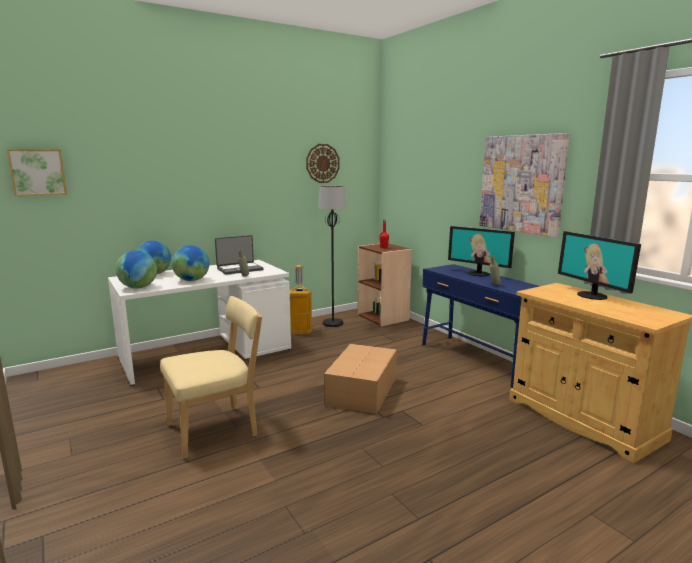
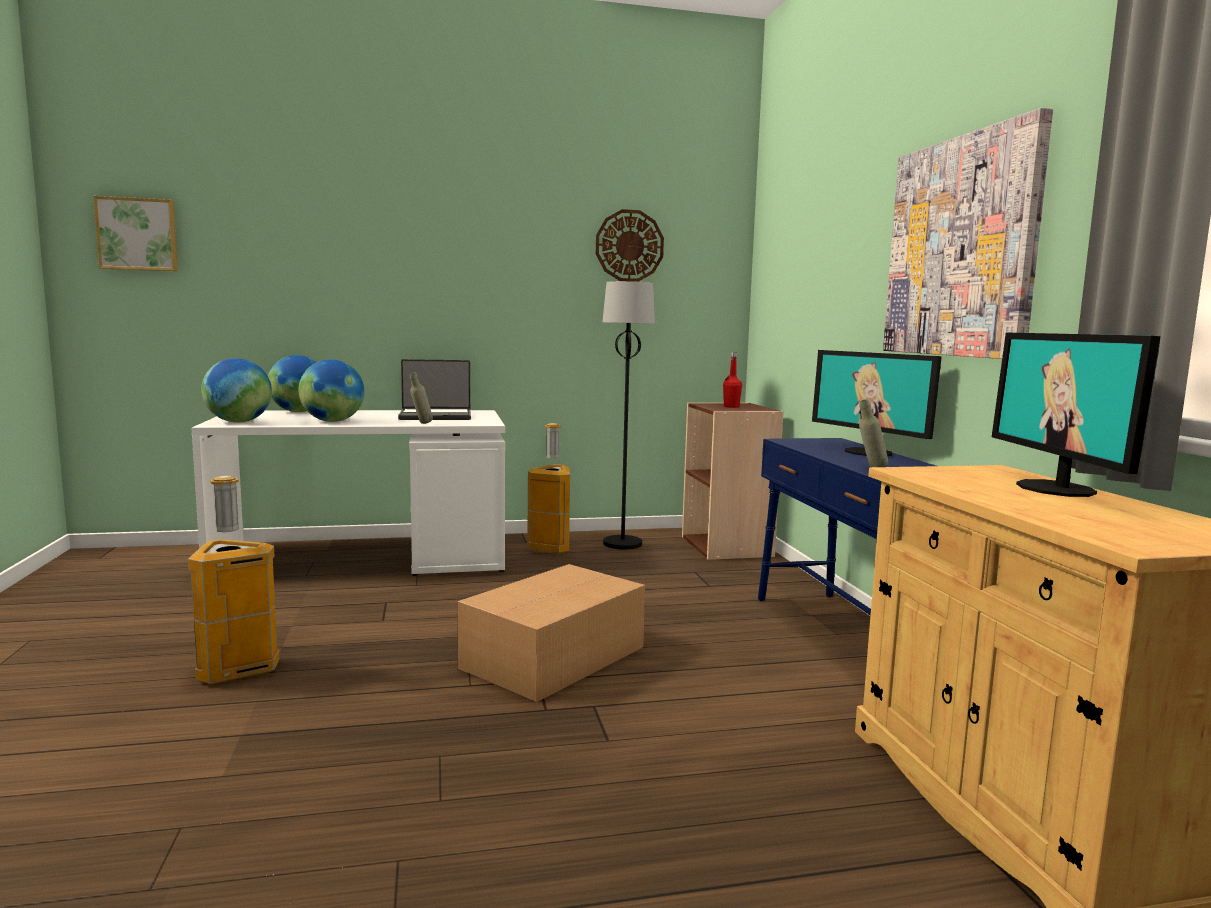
camera: 20 degrees right, 5 degrees down
(217, 429) = (238, 671): beige chair -> trash can

